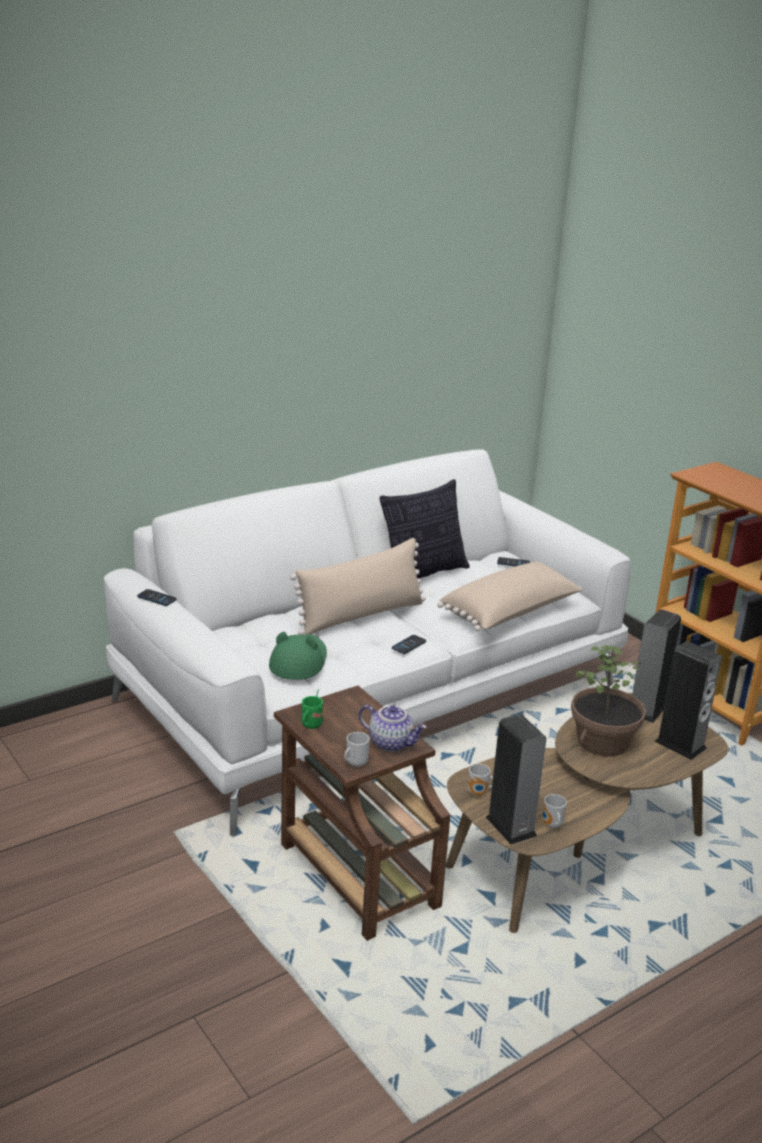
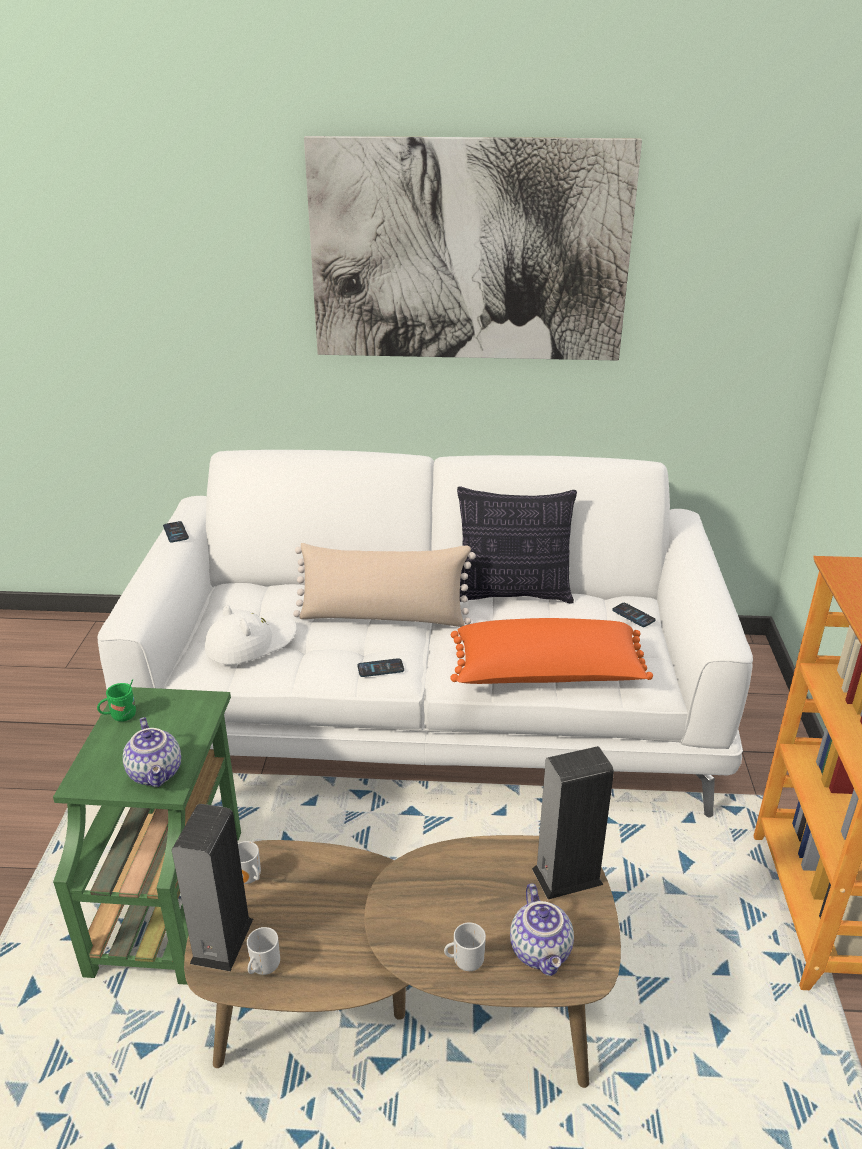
camera: 40 degrees right, 5 degrees up
(298, 661) = (250, 643): green hat -> white hat
(332, 309) = (469, 252): none -> picture
(354, 763) = (91, 778): mug -> mug (466, 962)
(355, 872) = (170, 895): brown side table -> green side table
(510, 614) = (547, 676): beige pillow -> orange pillow
(603, 742) = (448, 892): potted plant -> none
(680, 744) = (542, 951): speaker -> teapot

